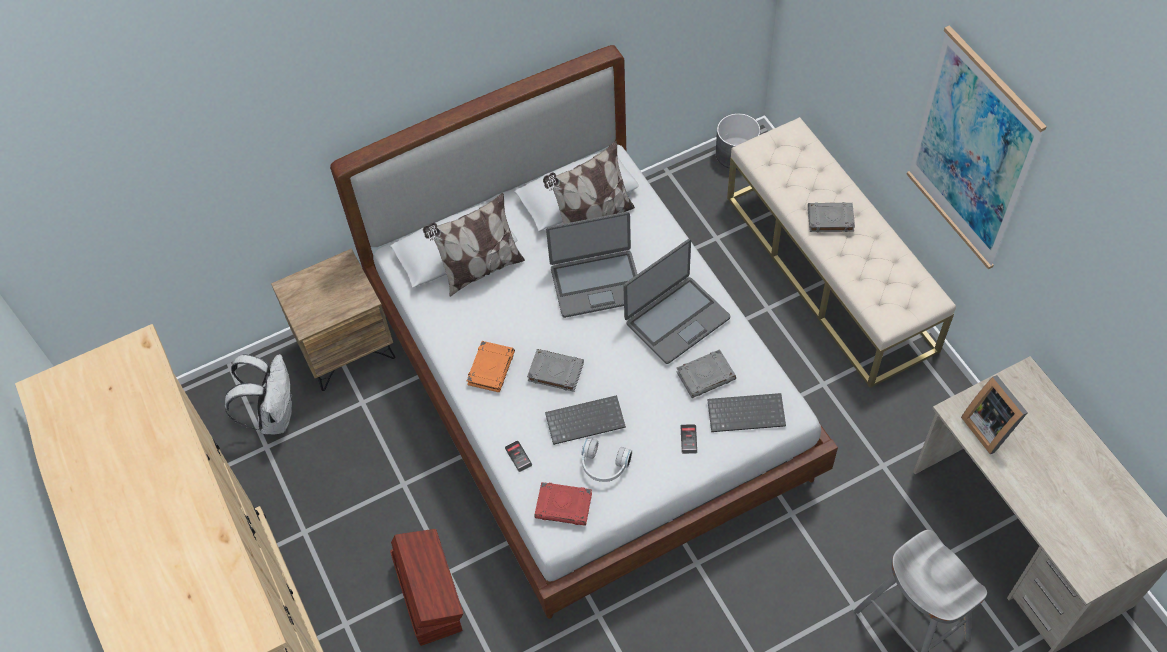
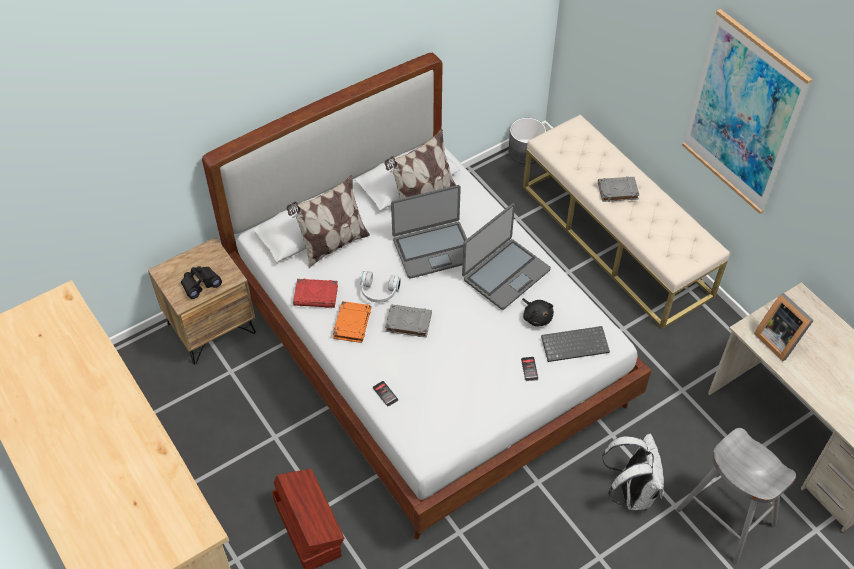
camera: 10 degrees left, 5 degrees down
(275, 415) = (153, 388): white backpack -> white backpack (631, 491)
(328, 305) = (200, 284): none -> black binoculars
(564, 506) = (431, 431): red book -> red book (316, 295)
(586, 419) = (440, 359): keyboard -> none
(603, 466) = (460, 396): white headphones -> white headphones (378, 292)
(706, 376) = (536, 317): grey book -> black plush toy

